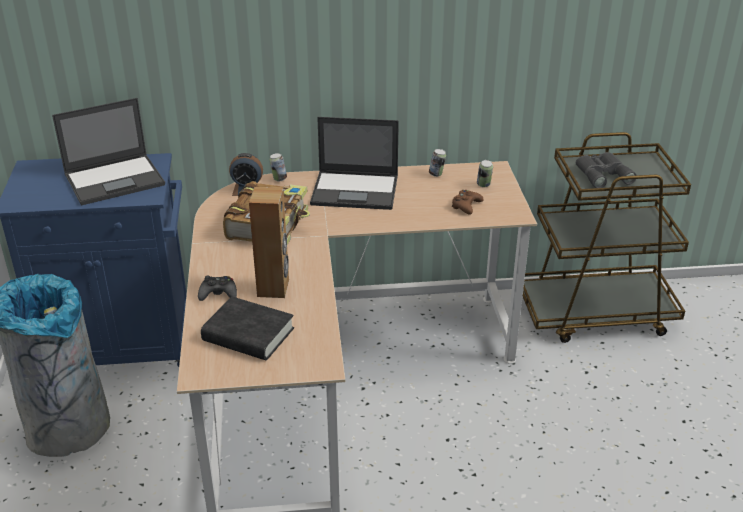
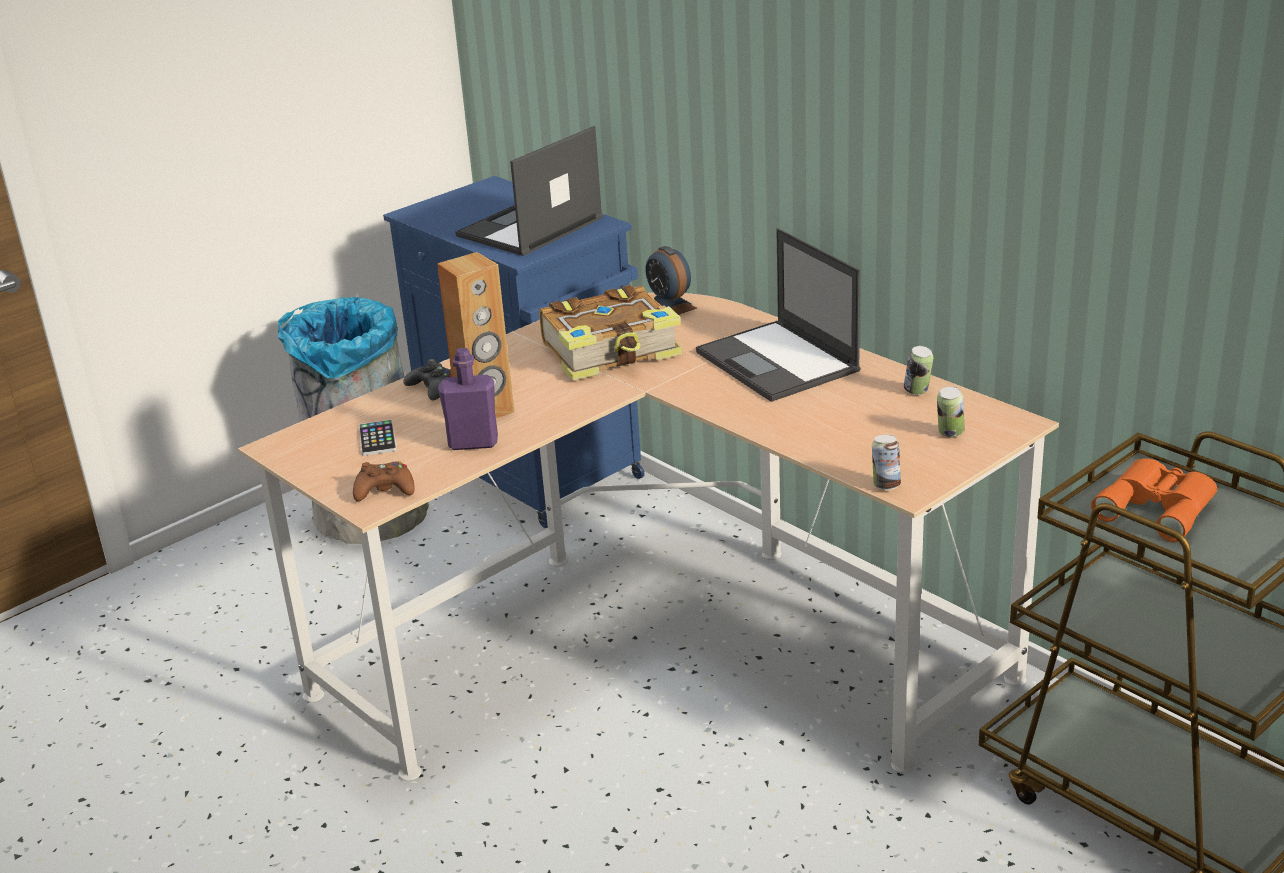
camera: 55 degrees right, 5 degrees down
(116, 179) = (529, 227): laptop -> laptop turned 105 degrees clockwise
(248, 335) = (377, 439): black book -> phone
(279, 179) = (724, 310): can -> can (885, 485)
(303, 306) = (473, 443): none -> purple bottle
(466, 206) = (869, 444): brown game controller -> brown game controller (385, 490)
(602, 174) = (1158, 506): grey binoculars -> orange binoculars

